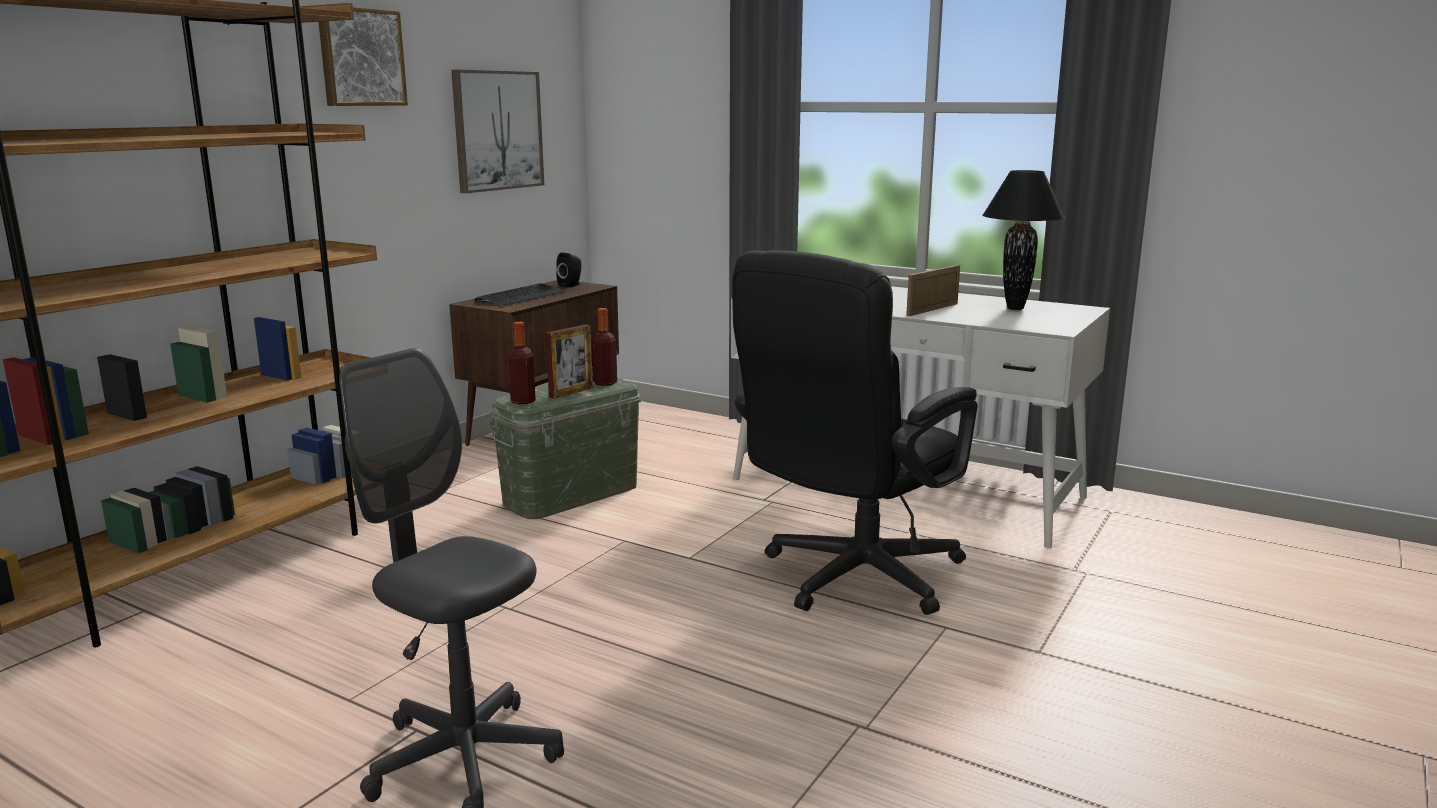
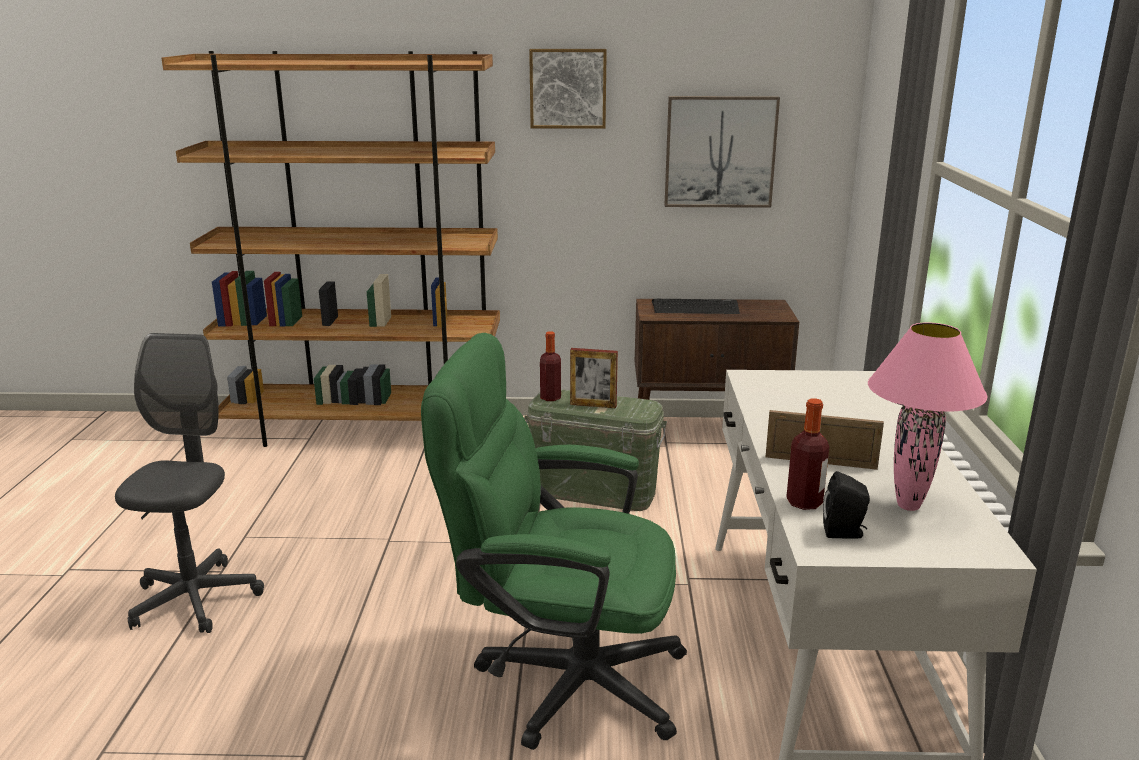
camera: 60 degrees right, 5 degrees up
(571, 285) = (767, 309): black speaker -> black speaker (844, 533)
(605, 383) = (634, 408): bottle -> bottle (804, 502)
(850, 580) = (561, 678): black office chair -> green office chair
(1016, 309) = (908, 506): black table lamp -> pink table lamp

